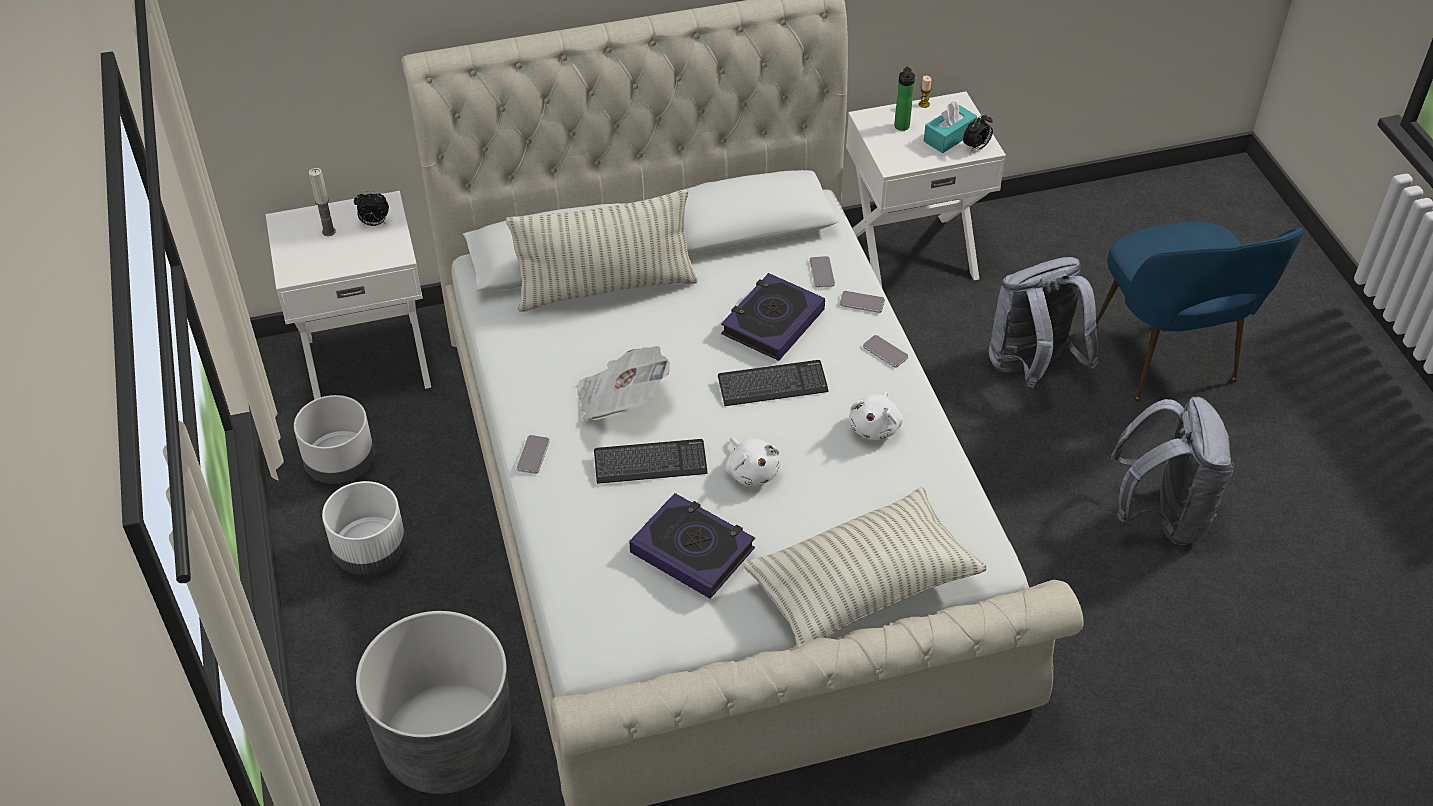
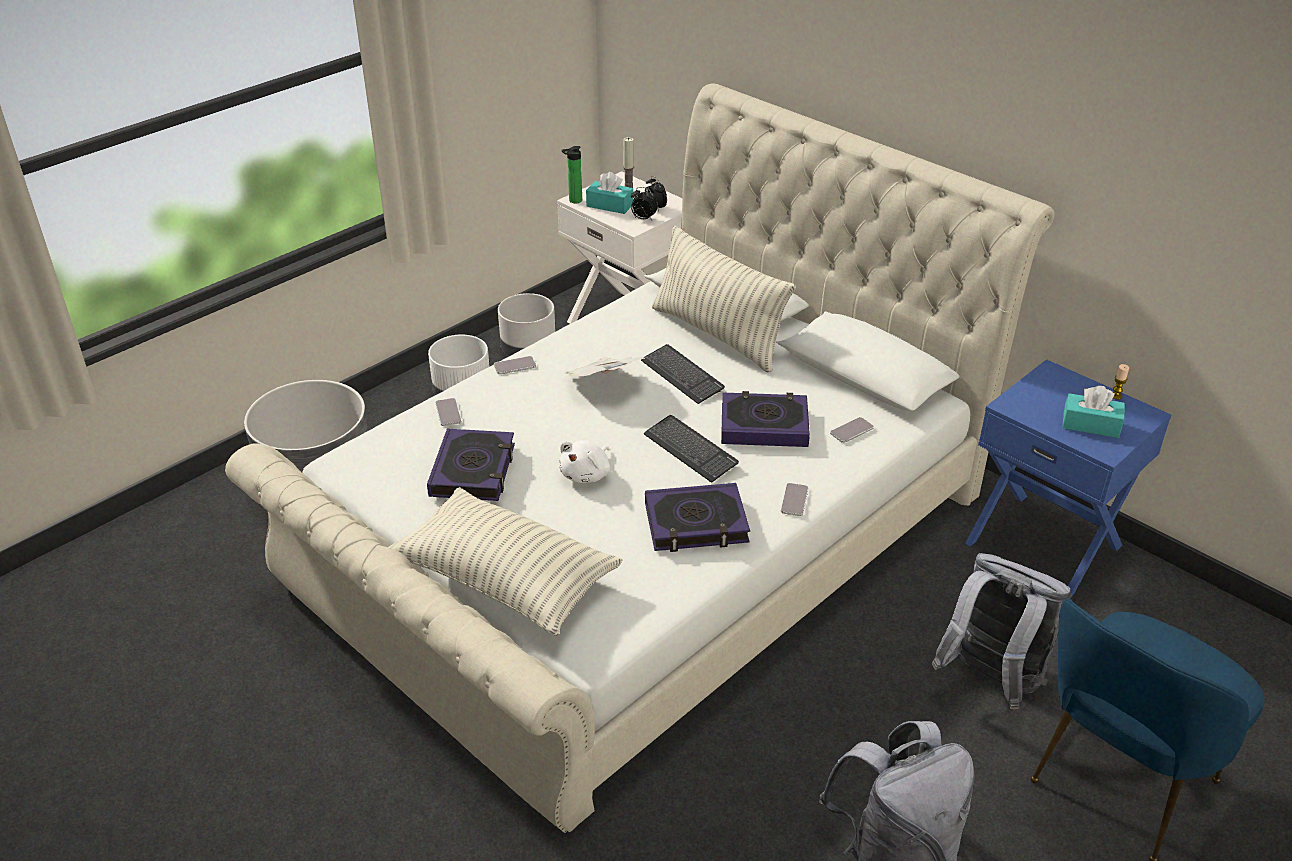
camera: 60 degrees right, 10 degrees down
(333, 253) = (609, 205): none -> turquoise tissue box
(650, 463) = (549, 419): keyboard -> keyboard (682, 376)
(862, 302) = (841, 466): phone -> phone (448, 413)
(875, 426) = (696, 524): white plush toy -> book
(902, 127) = (1065, 394): bottle -> bottle (573, 201)
(911, 254) = (1044, 543): white nightstand -> blue nightstand
(976, 147) = (1099, 445): alarm clock -> alarm clock (643, 219)

